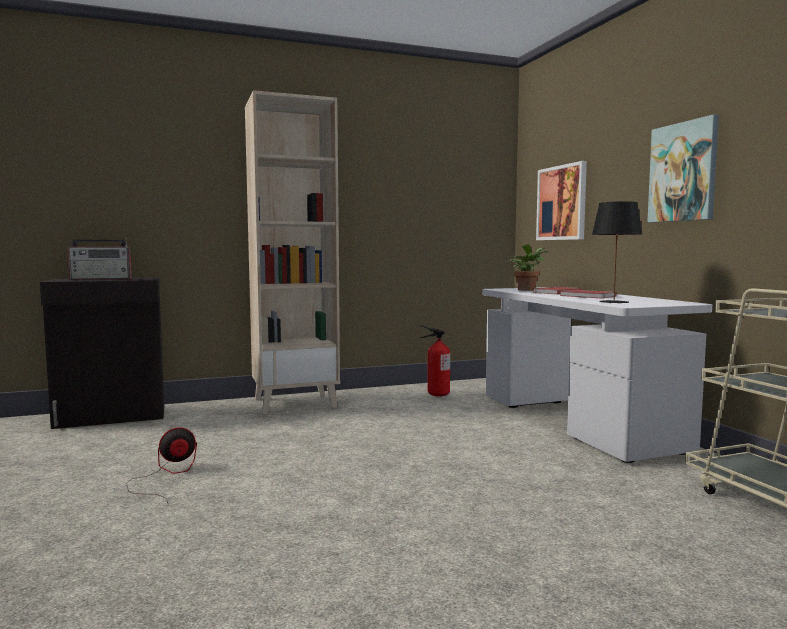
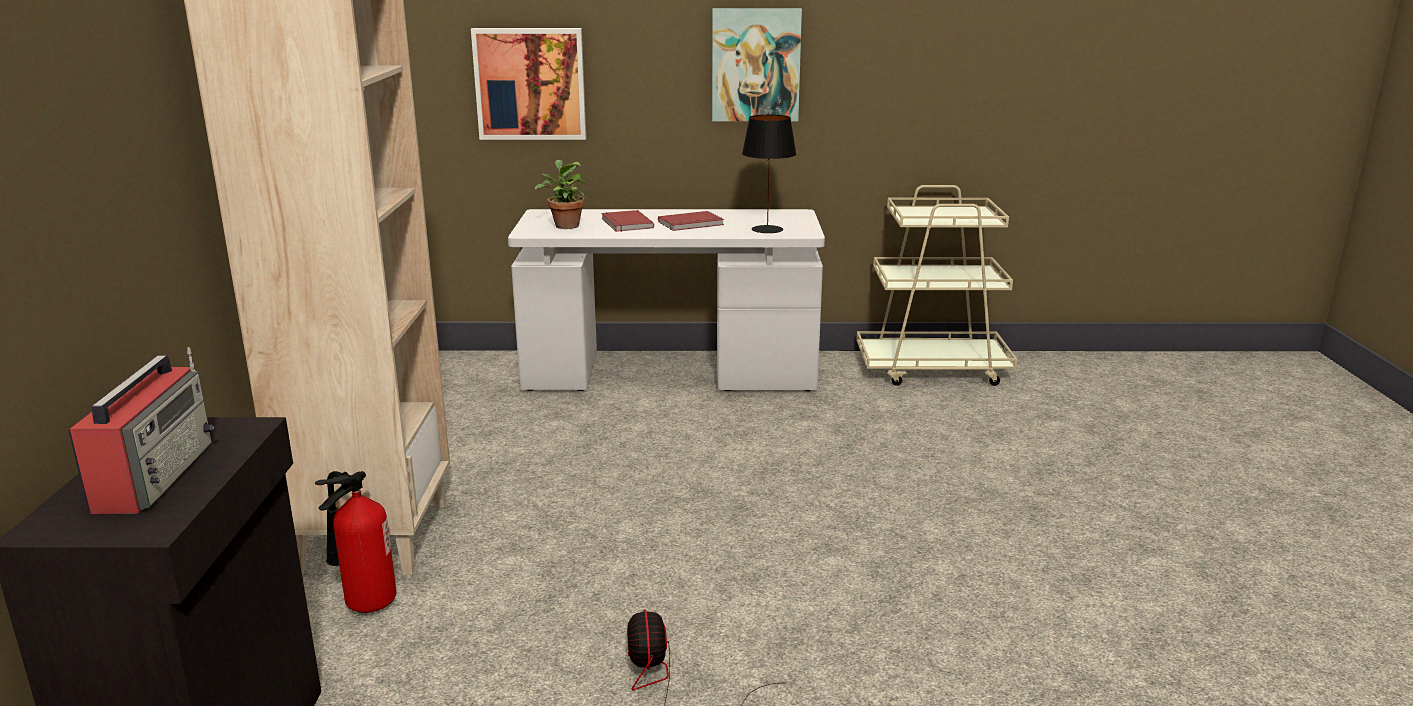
camera: 70 degrees left, 15 degrees up
(437, 394) = (467, 418): fire extinguisher -> fire extinguisher (363, 604)

